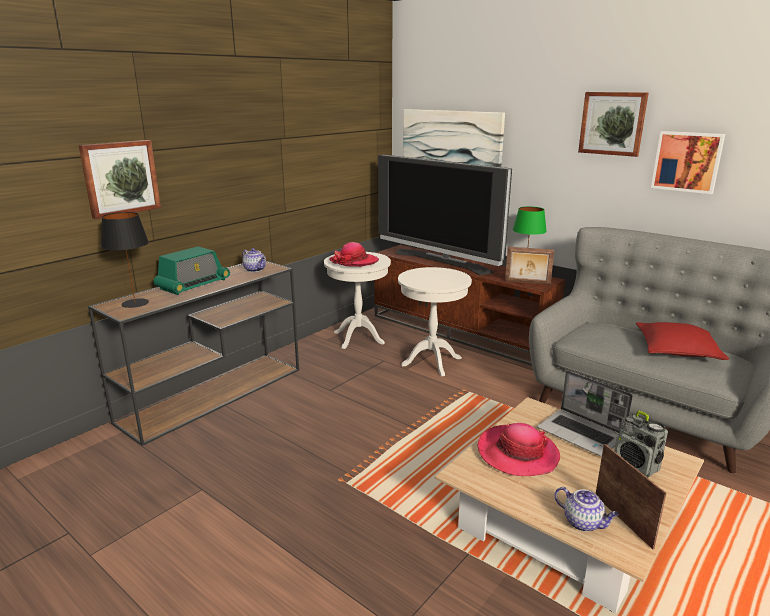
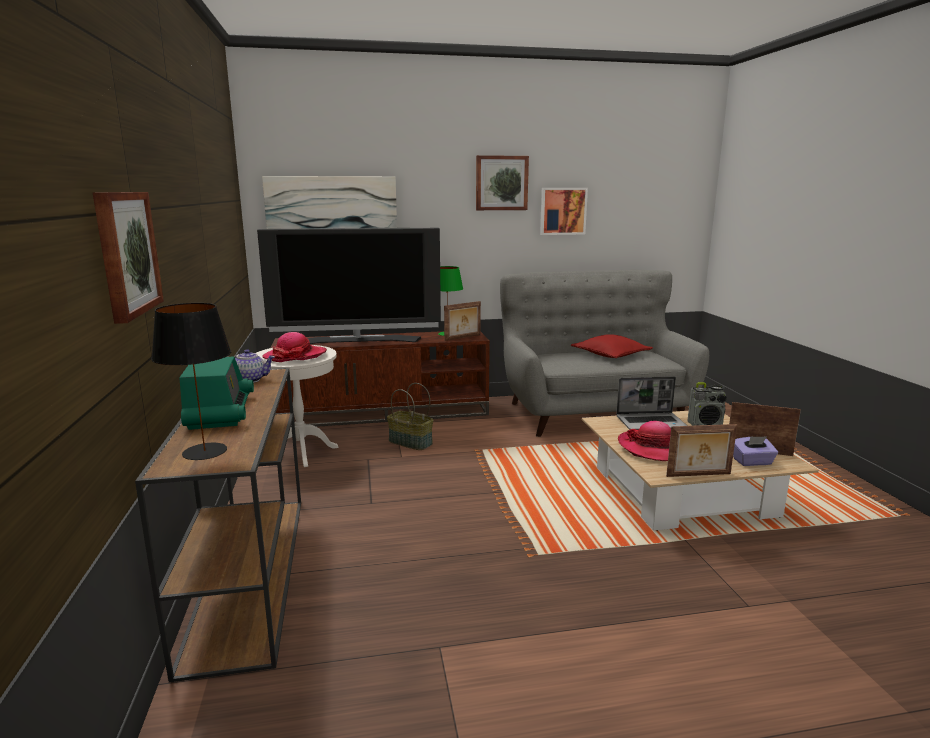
camera: 50 degrees left, 5 degrees down
(431, 361) = (409, 442): white side table -> basket
(494, 496) = (699, 475): none -> picture frame
(583, 522) = (752, 462): teapot -> purple tissue box

